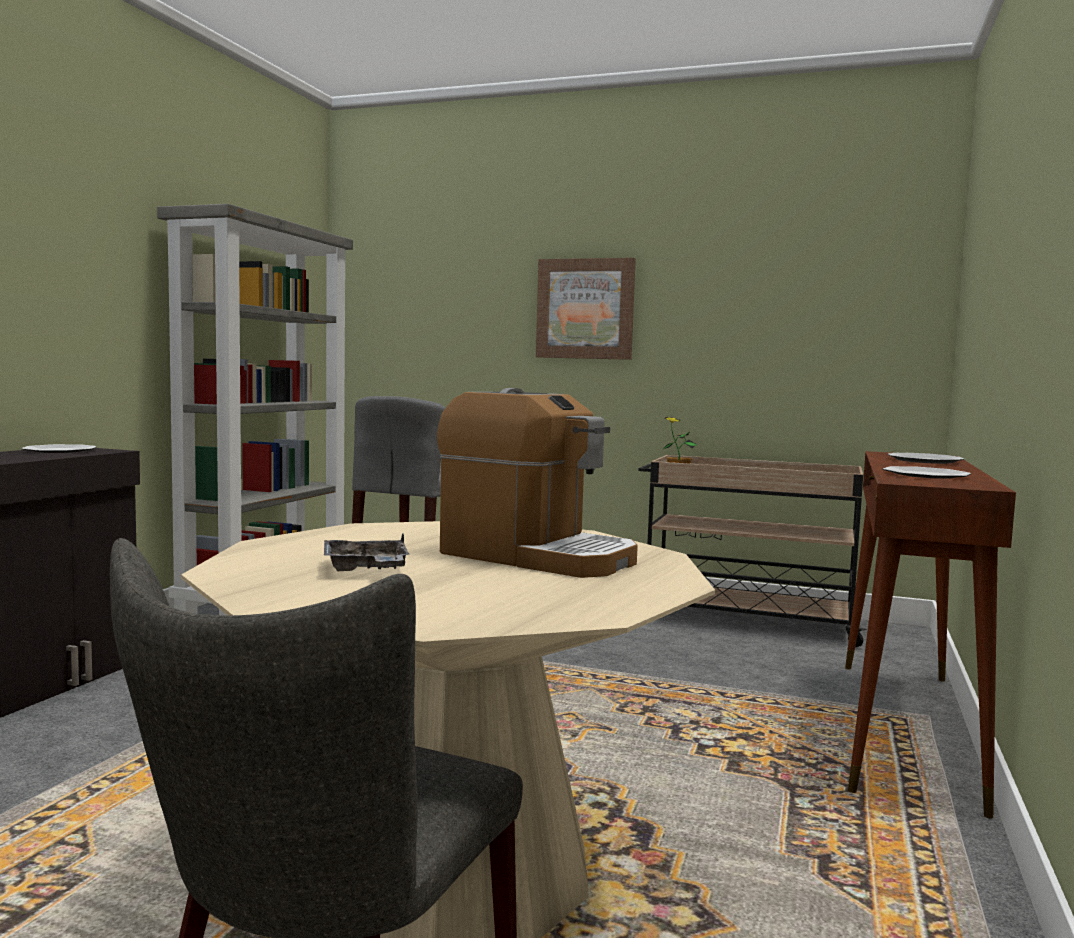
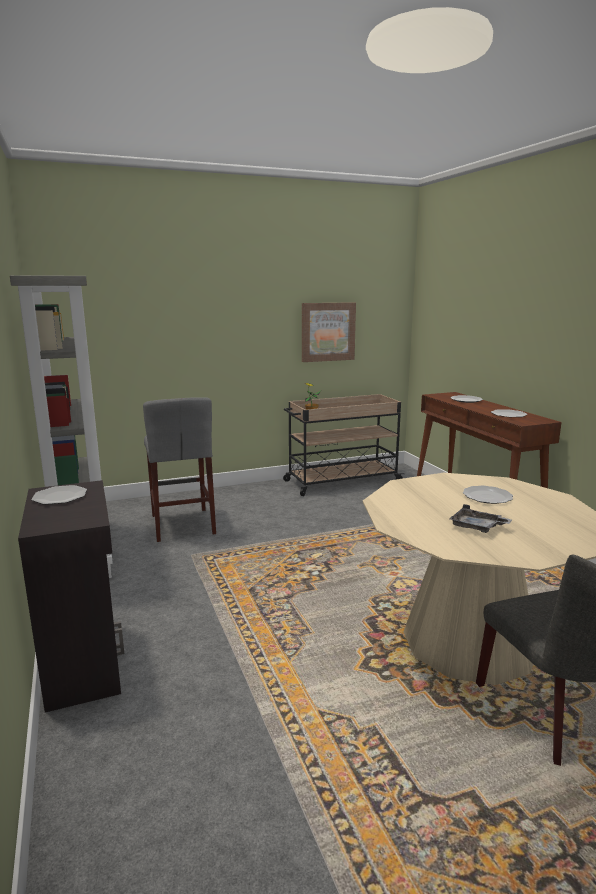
camera: 40 degrees left, 10 degrees up
(536, 556) = (486, 496): coffee machine -> plate
(585, 309) = (231, 318): picture -> picture (328, 332)

